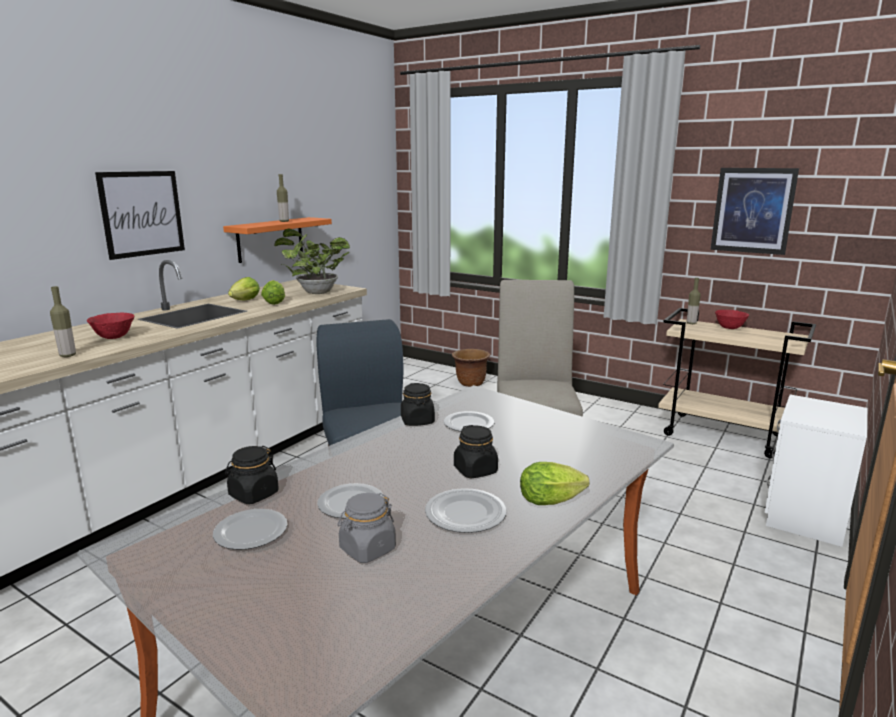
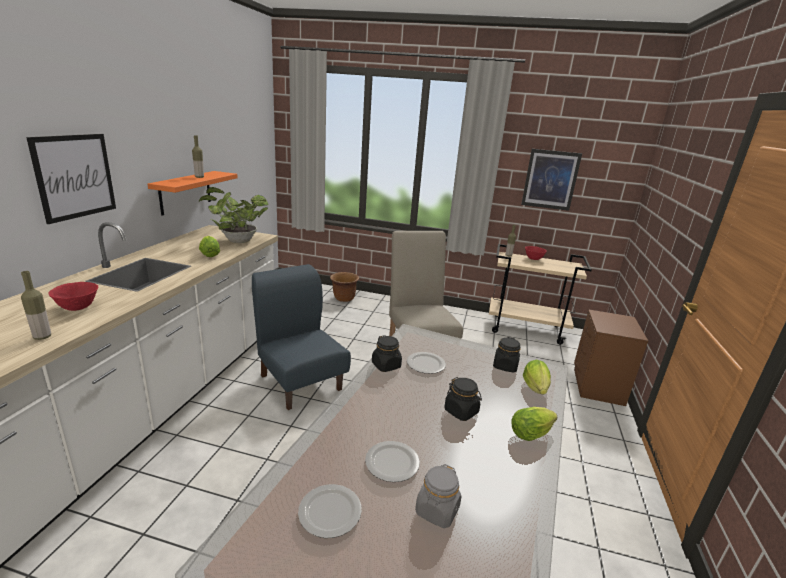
camera: 20 degrees left, 5 degrees up
(244, 301) = (178, 253): lettuce -> lettuce (536, 390)
(253, 494) = (304, 468): black jar -> black jar (505, 366)
(464, 514) = (482, 457): plate -> none
(803, 517) = (596, 387): white nightstand -> brown nightstand

